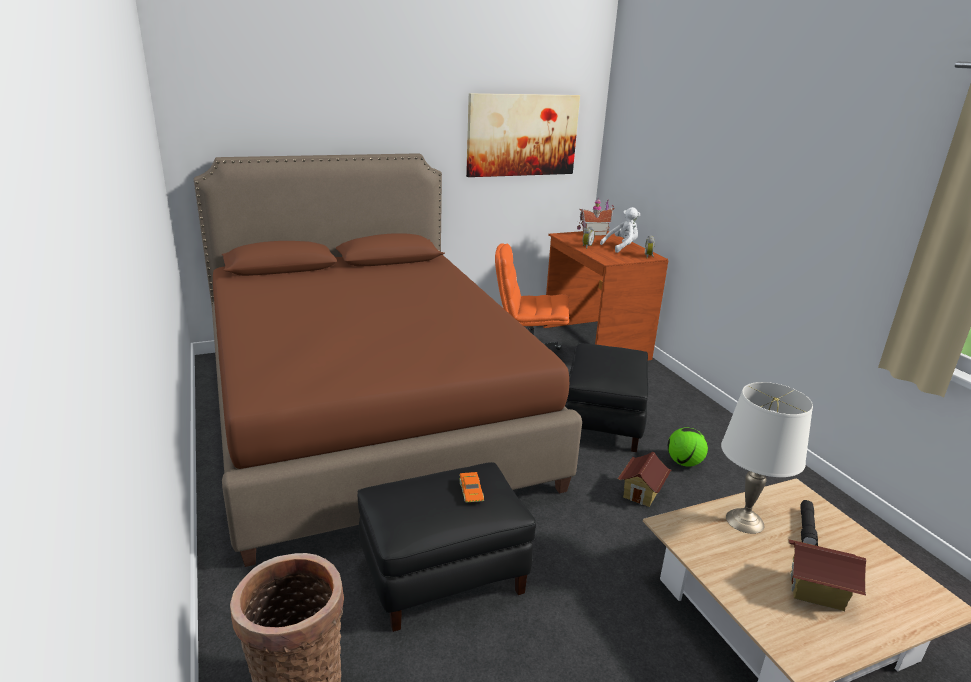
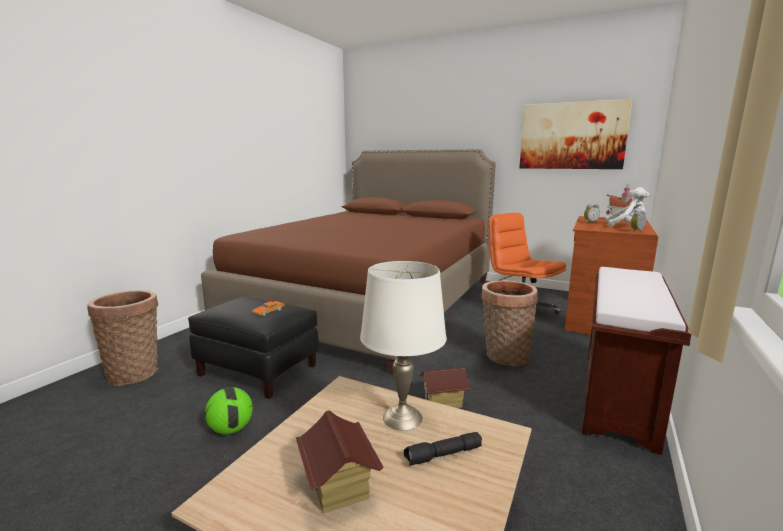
camera: 50 degrees right, 10 degrees down
(602, 422) = (504, 357): black ottoman -> basket
(684, 462) = (523, 406): football -> football (231, 429)
(711, 420) = (618, 397): none -> brown bench

